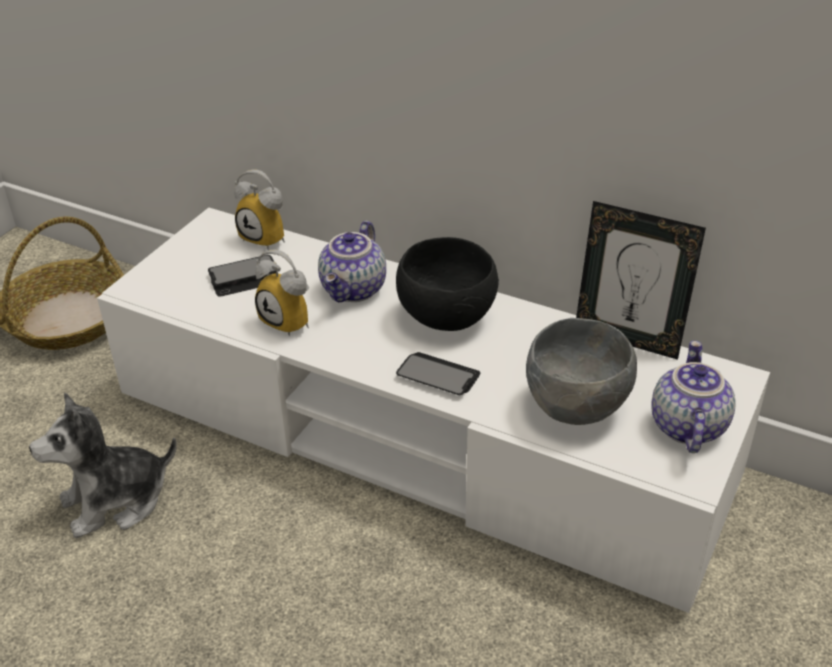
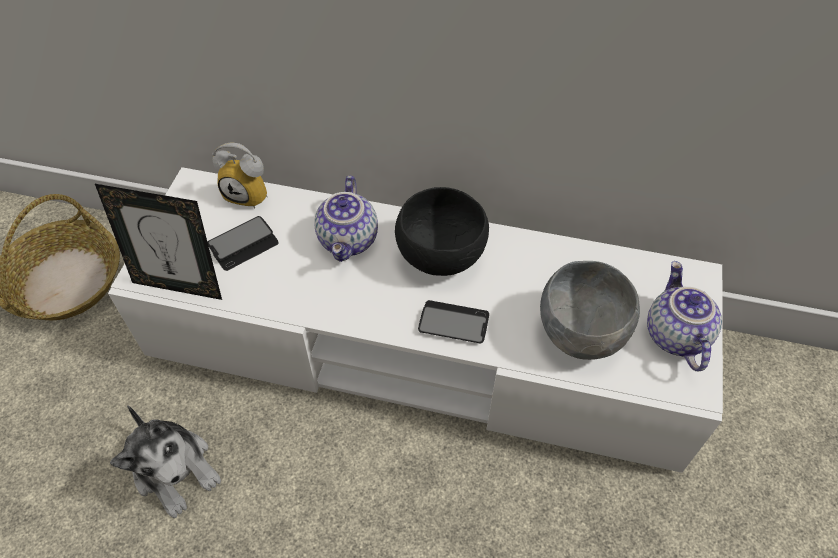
camera: 15 degrees left, 15 degrees up
(115, 501) = (175, 469): plush toy -> plush toy turned 90 degrees counterclockwise
(292, 321) = (303, 286): alarm clock -> none
(627, 339) = (600, 251): picture frame -> picture frame (180, 284)

